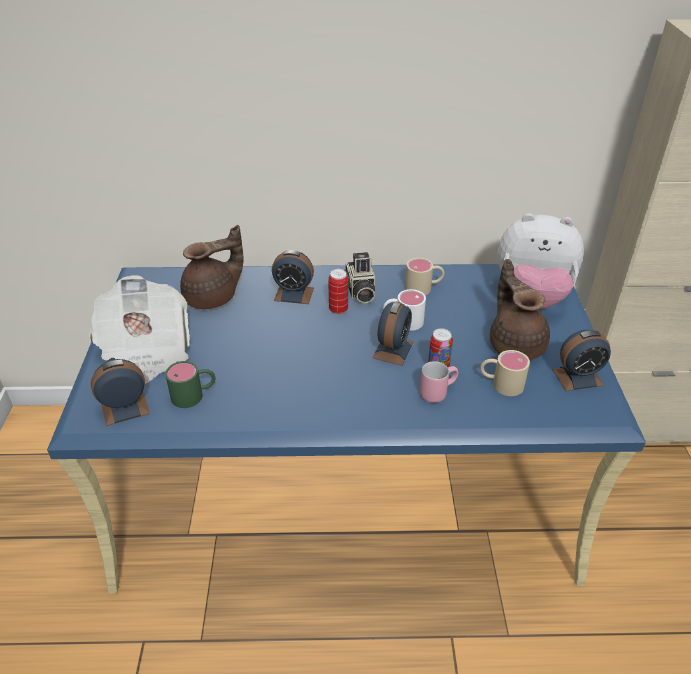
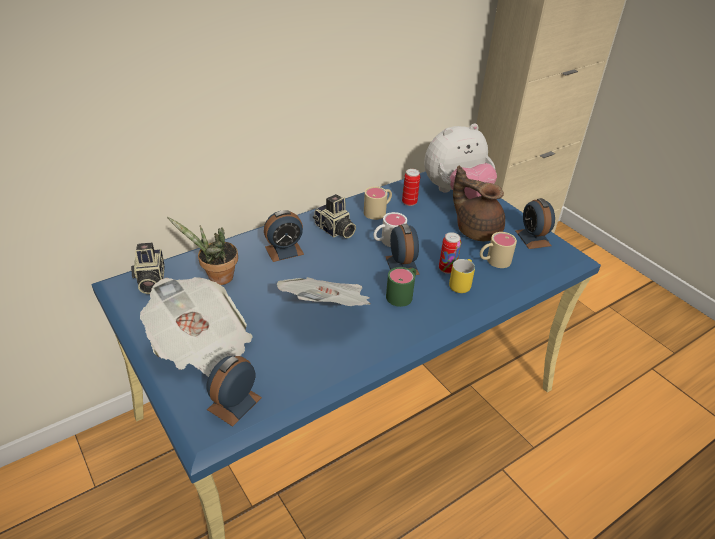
camera: 35 degrees left, 0 degrees up
(161, 280) = (150, 280): none -> camera
(194, 395) = (284, 365): green mug -> green mug (402, 294)
(213, 298) = (217, 278): brown teapot -> potted plant
(279, 362) = (328, 309): none -> newspaper
(338, 309) = (332, 250): can -> can (409, 202)
(437, 391) = (460, 283): pink mug -> yellow mug
(577, 377) = (533, 238): alarm clock -> alarm clock turned 120 degrees clockwise

